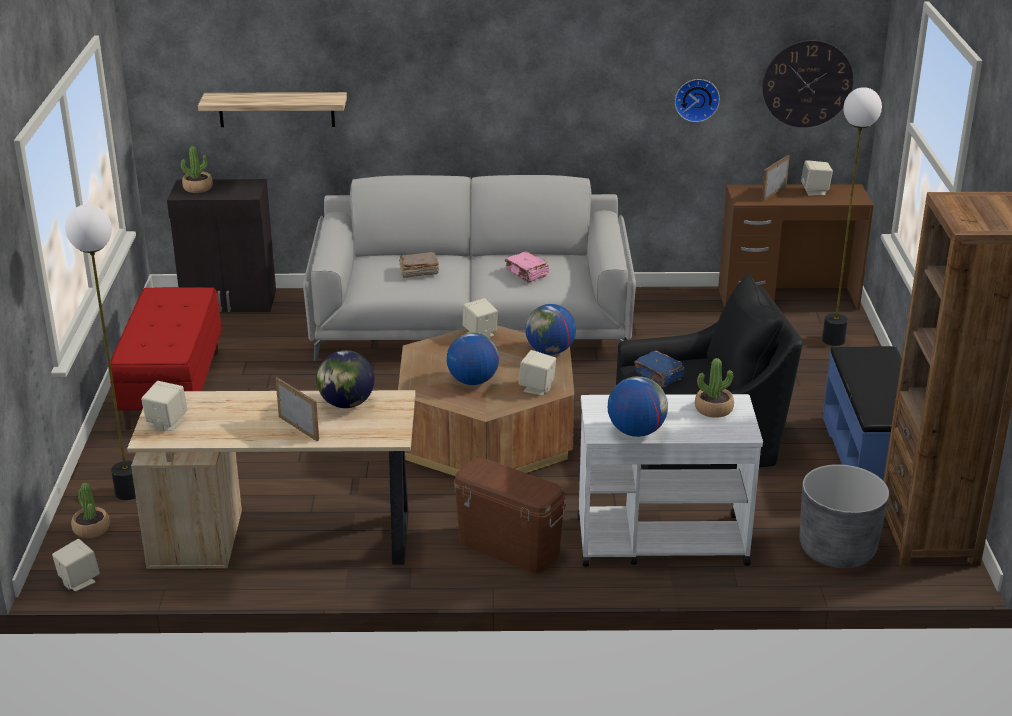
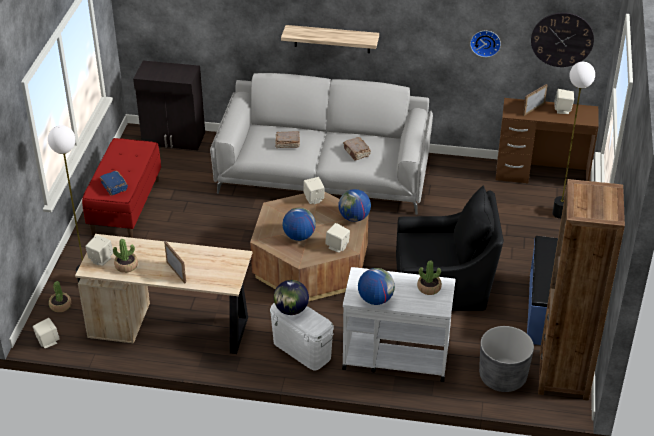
camera: 10 degrees right, 10 degrees up
(198, 188) = (154, 70): potted plant -> potted plant (126, 266)
(276, 109) = (207, 24): shelf -> shelf (332, 39)
(347, 404) = (208, 257): globe -> globe (291, 310)
(508, 547) = (301, 350): brown storage box -> white storage box
(527, 273) = (356, 153): pink book -> brown book
(659, 376) = (418, 245): blue book -> blue book (114, 187)

